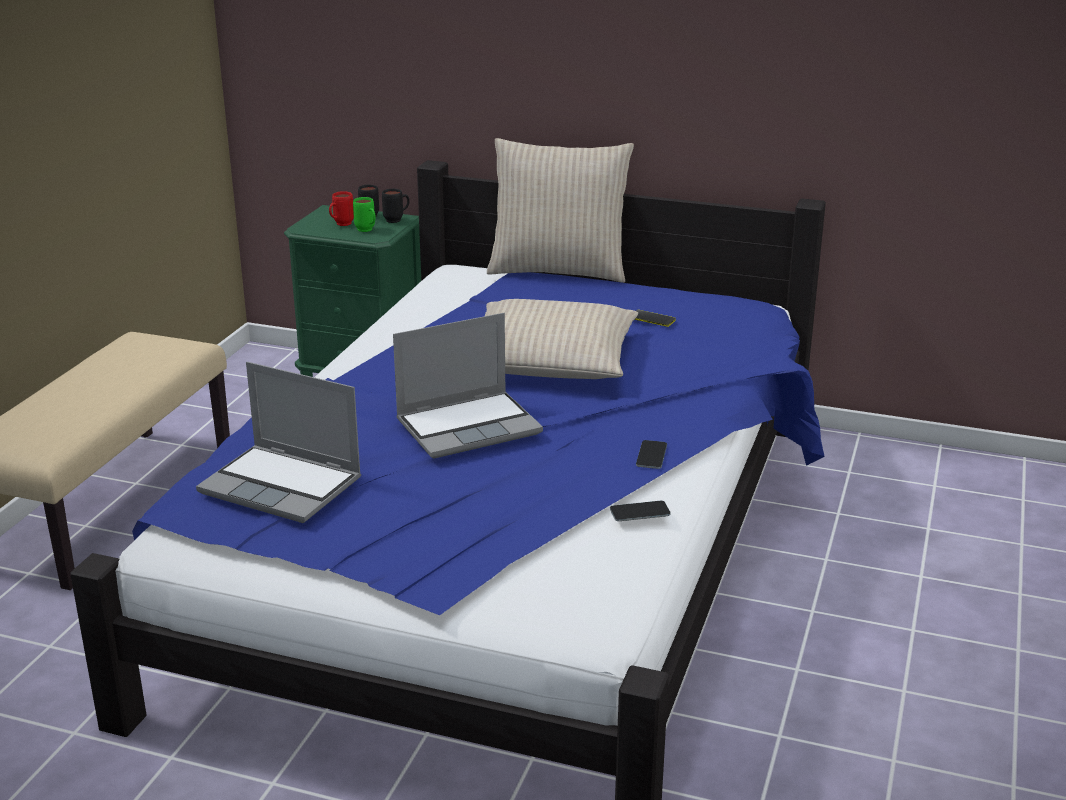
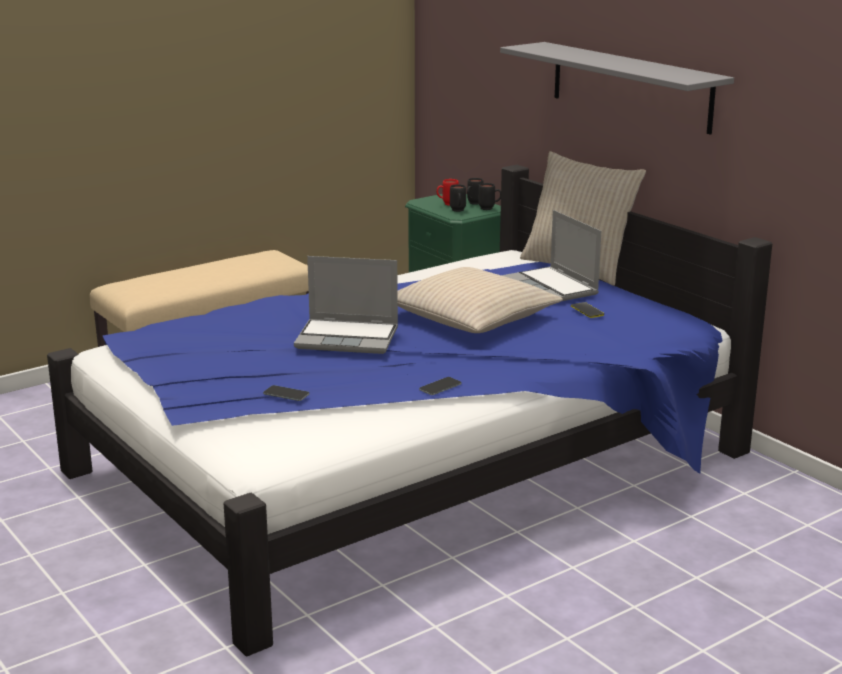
camera: 35 degrees right, 5 degrees down
(283, 486) = (193, 338): laptop -> laptop (551, 288)
(367, 231) = (458, 211): green mug -> black mug
(601, 47) = (630, 86): none -> grey shelf
(640, 512) = (376, 413): phone -> phone (286, 394)

